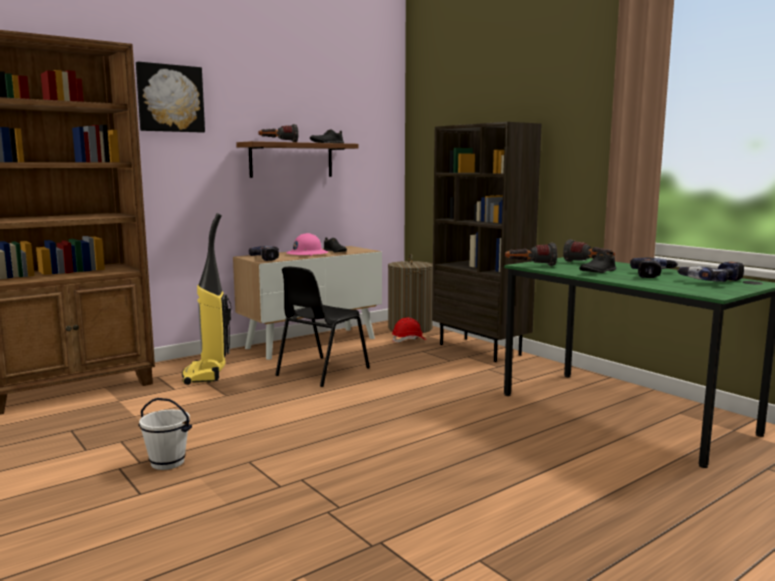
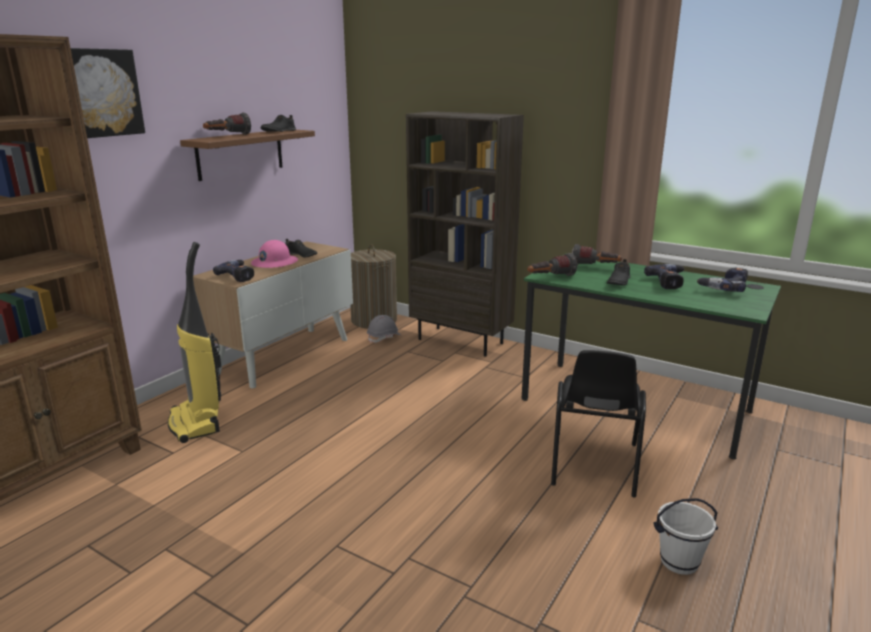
camera: 20 degrees left, 10 degrees up
(168, 462) = (246, 569): white bucket -> white bucket (679, 561)
(321, 372) = (324, 398): black chair -> black chair (593, 465)
(409, 340) = (384, 338): red hard hat -> grey hard hat

